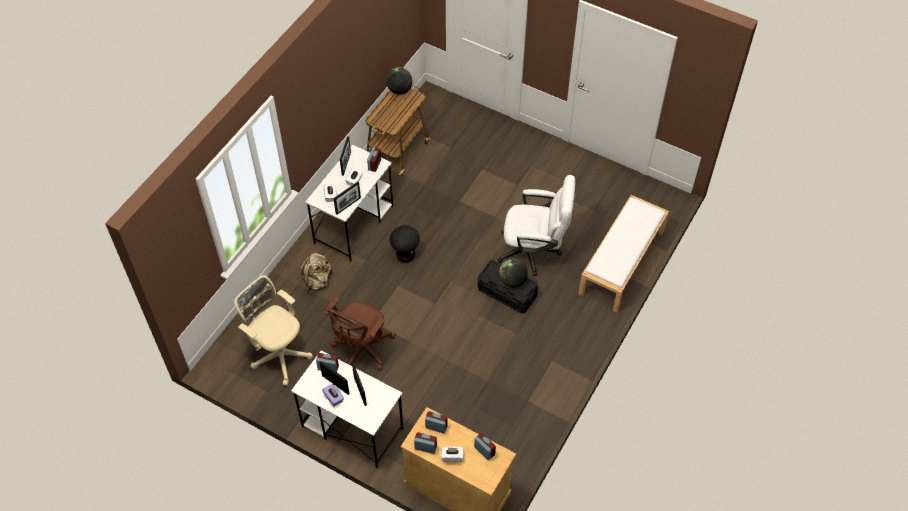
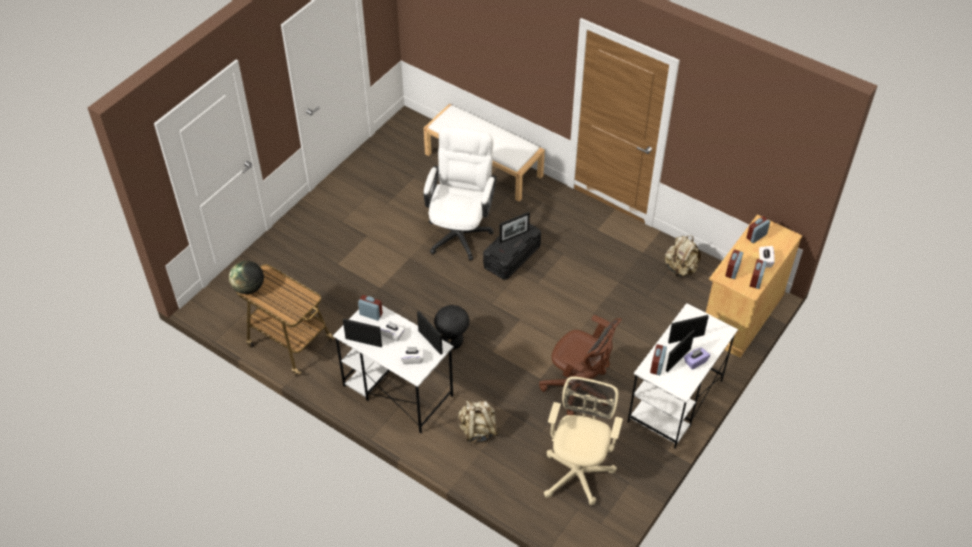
camera: 85 degrees left, 5 degrees down
(279, 354) = (578, 471): beige office chair -> beige office chair turned 150 degrees clockwise
(510, 434) = (680, 269): none -> beige backpack
(512, 281) = (514, 236): globe -> picture frame

